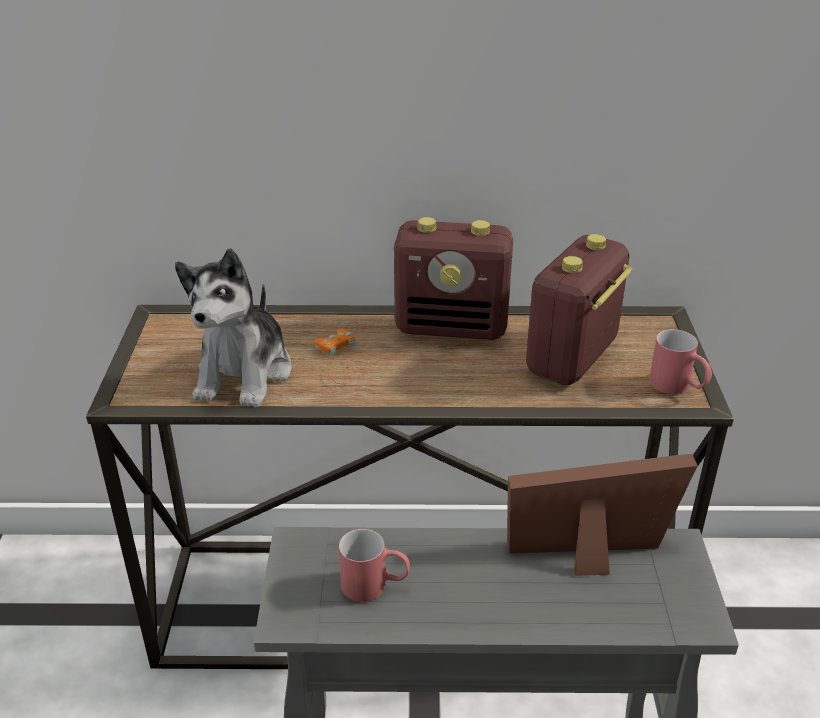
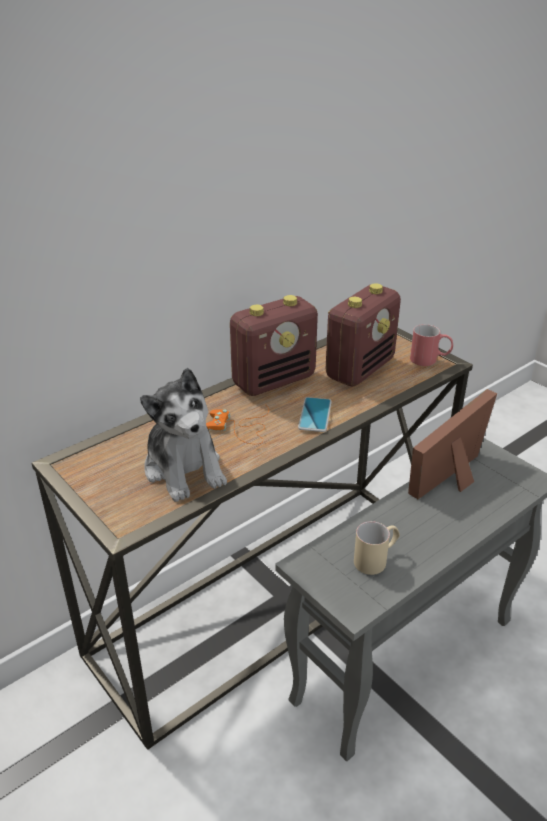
camera: 40 degrees left, 0 degrees up
(375, 586) = (376, 559): red mug -> beige mug
(442, 384) = (315, 415): none -> phone
(572, 358) = (360, 369): radio -> radio turned 135 degrees counterclockwise

